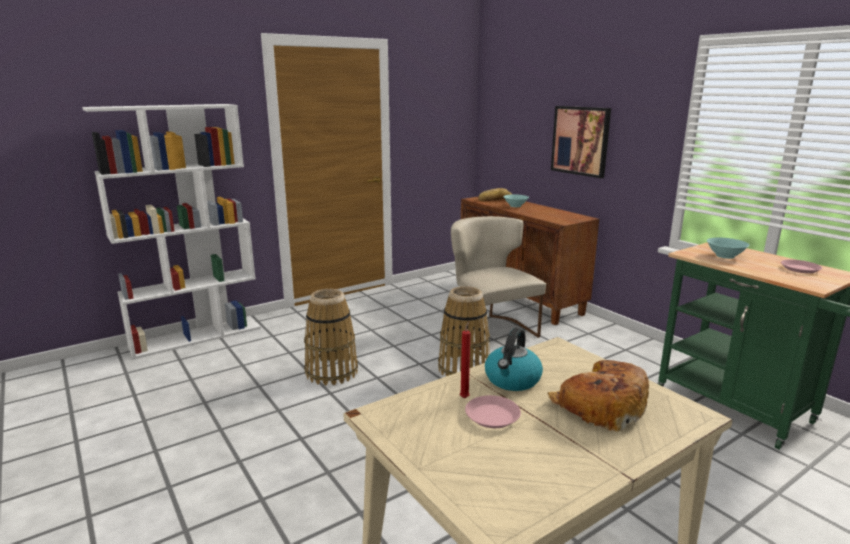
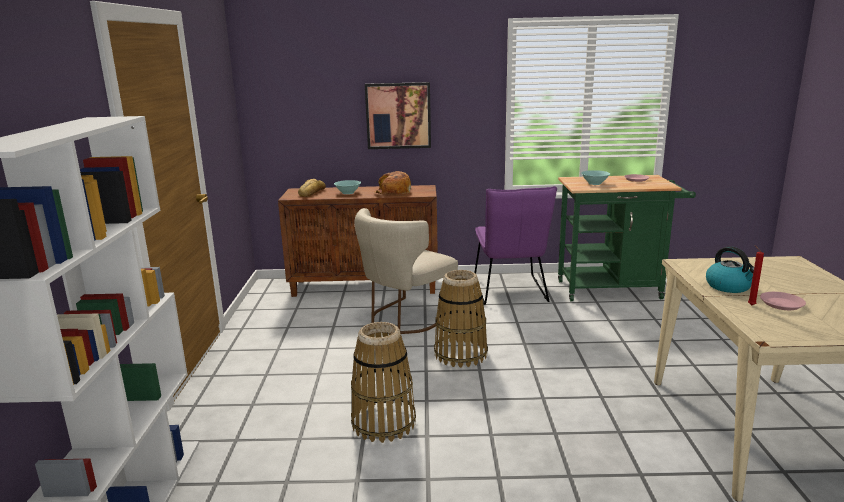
camera: 55 degrees left, 0 degrees up
(490, 329) = (405, 318): beige chair -> beige chair turned 60 degrees counterclockwise
(599, 406) = (776, 276): bread -> bread (392, 191)
(618, 355) = (510, 293): none -> purple chair

